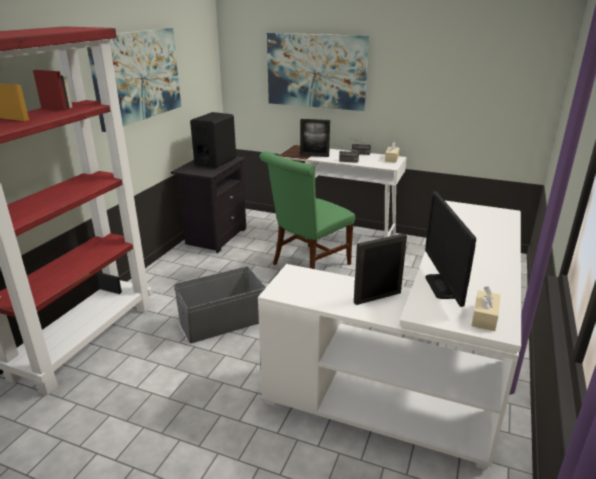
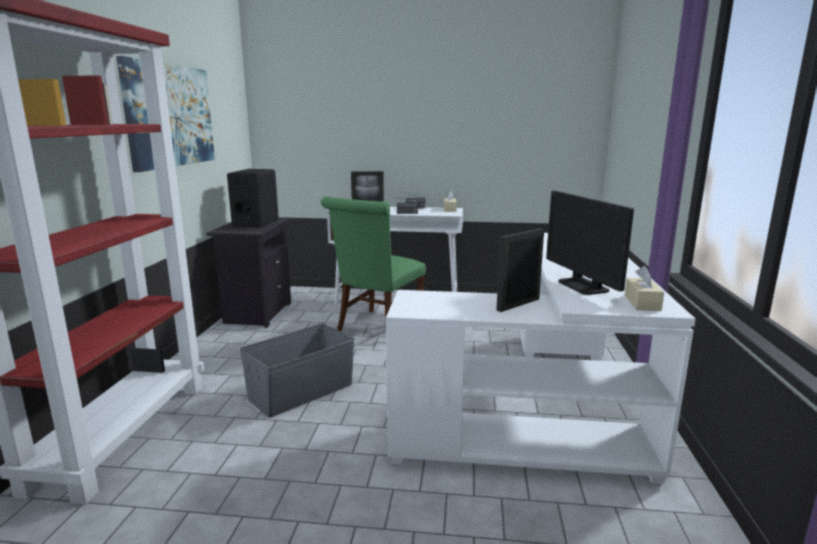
camera: 15 degrees left, 10 degrees down
(316, 71) = (360, 124): picture -> none

